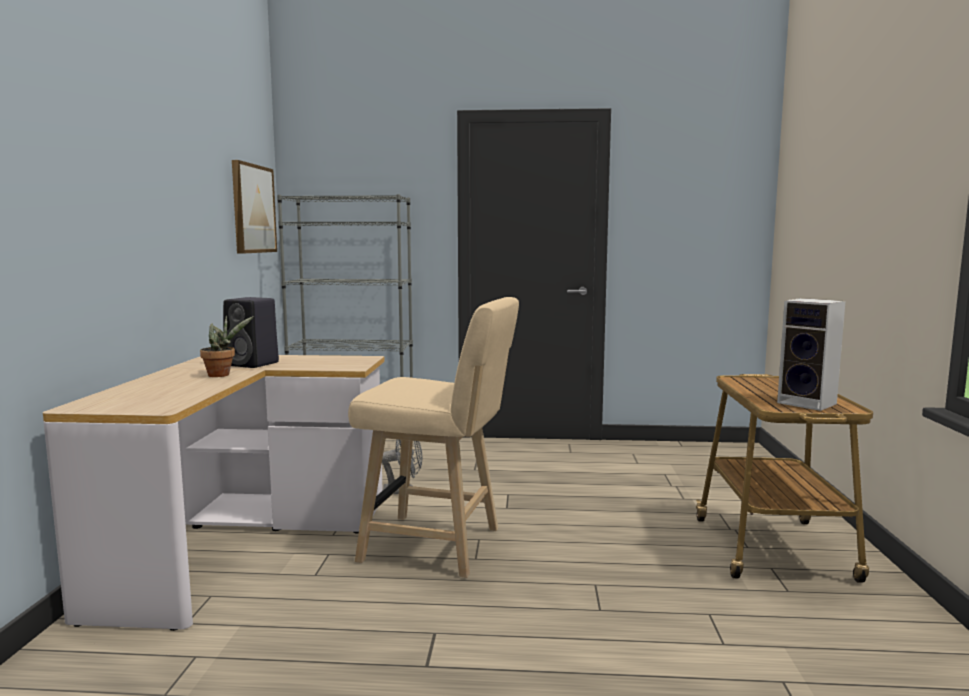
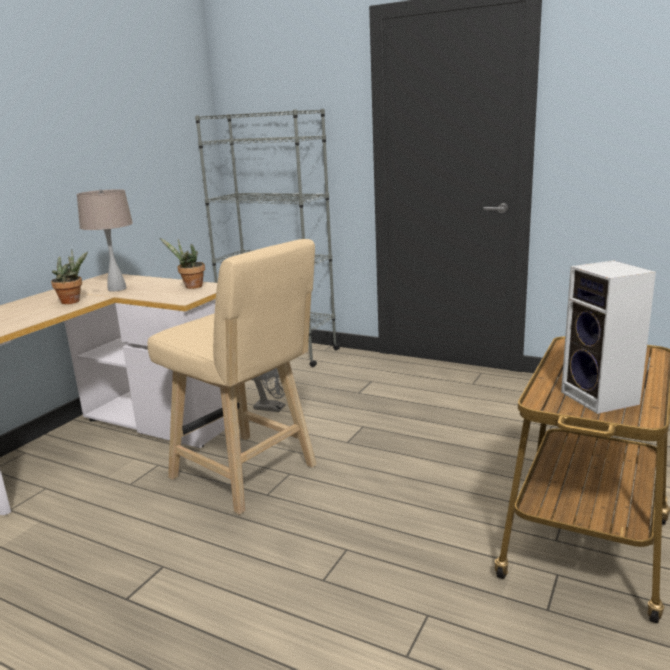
camera: 25 degrees right, 10 degrees up
(252, 209) = (176, 130): picture -> none
(253, 364) = (117, 289): black speaker -> beige table lamp
(338, 359) = (191, 287): none -> potted plant

